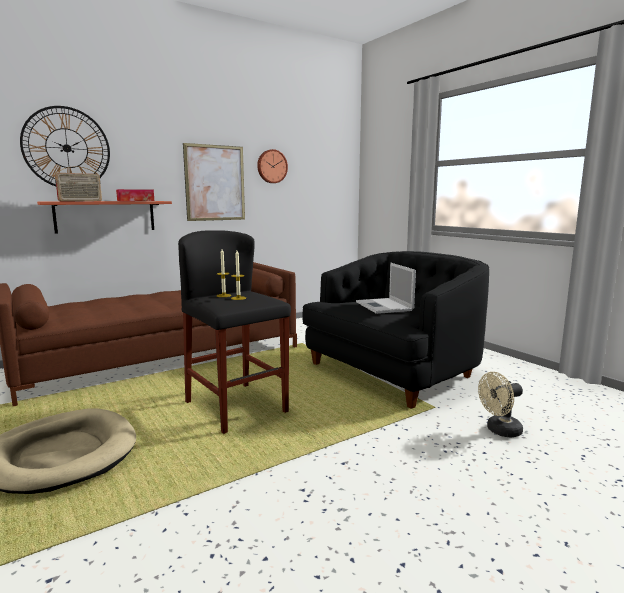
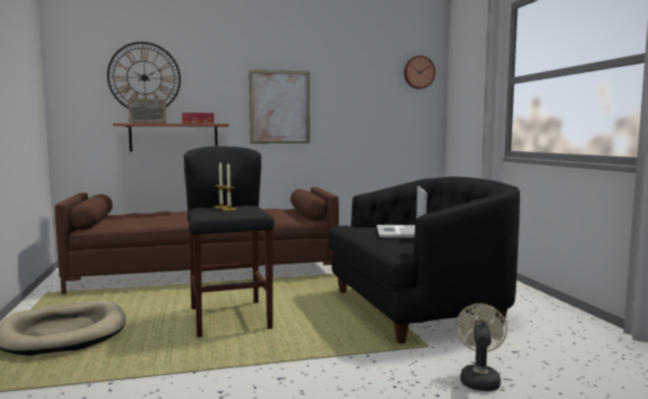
camera: 20 degrees right, 5 degrees down
(271, 166) = (341, 90): wall clock -> wall clock (418, 72)
(499, 431) = (479, 379): beige fan -> beige fan turned 105 degrees clockwise

